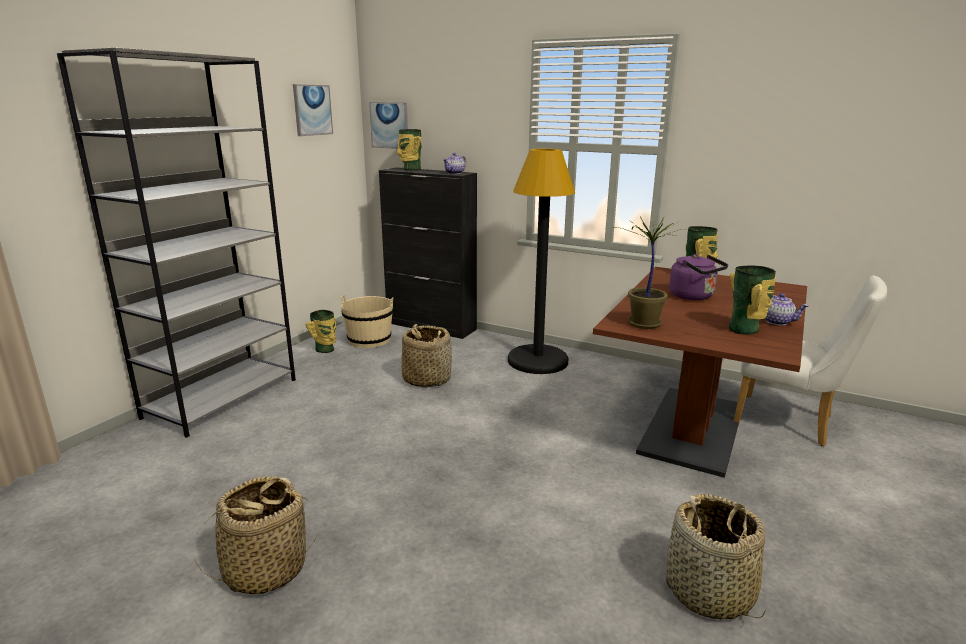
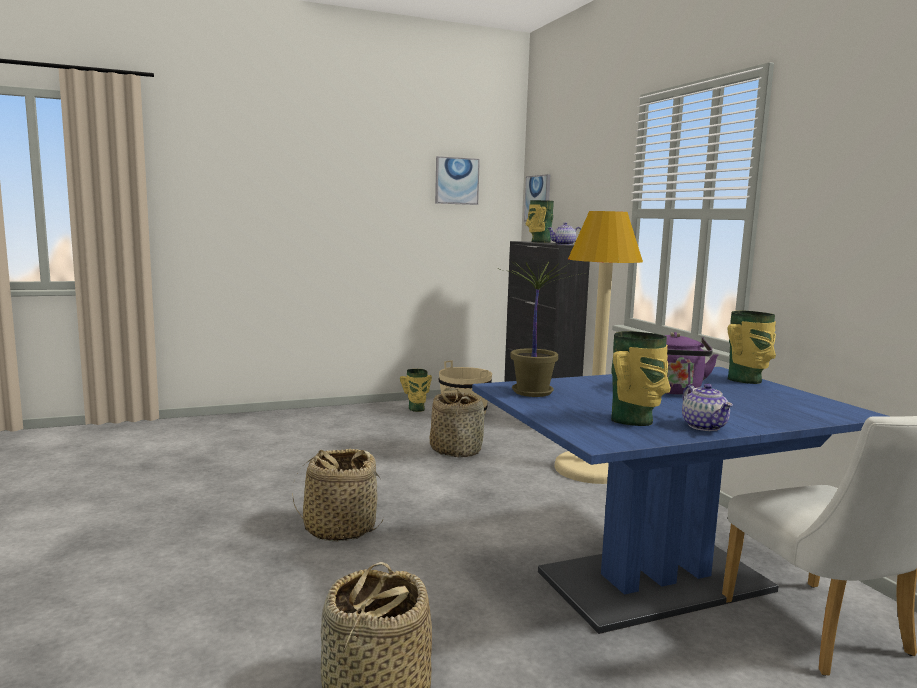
camera: 40 degrees right, 10 degrees down
(222, 397) = (294, 417): grey bookcase -> none
(265, 569) = (138, 514): basket -> basket (339, 529)
(538, 361) = (592, 469): black floor lamp -> beige floor lamp
(693, 429) = (655, 582): brown dining table -> blue dining table

